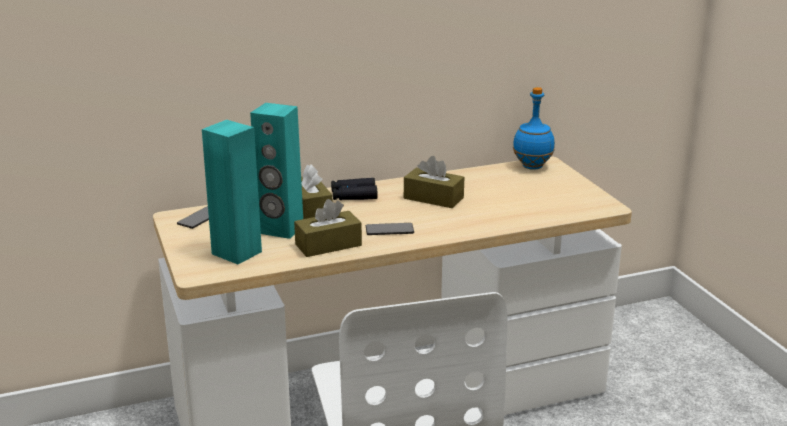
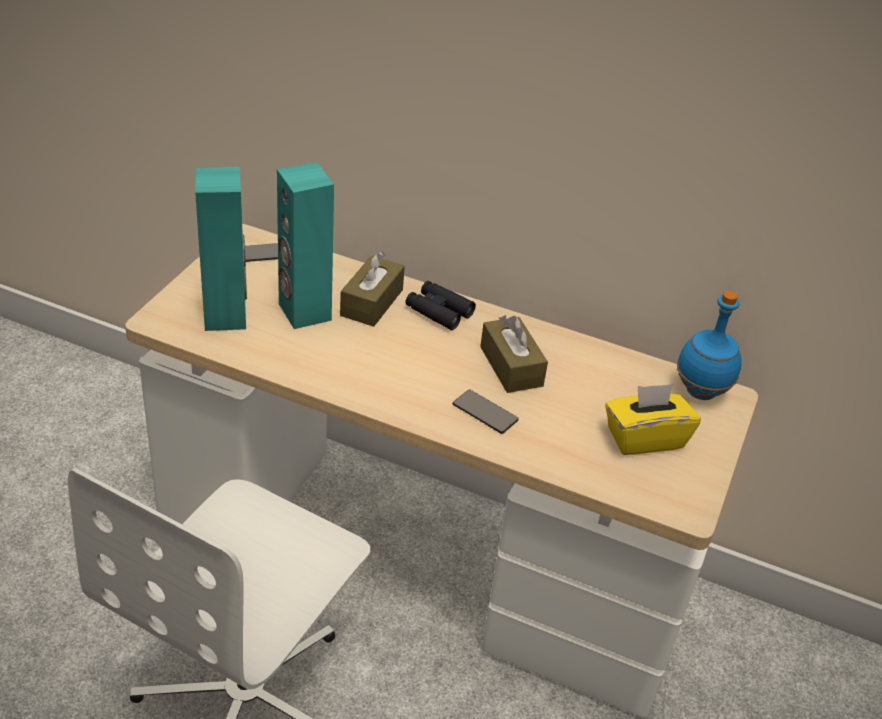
camera: 40 degrees right, 15 degrees up
(328, 245) = (312, 360): brown tissue box -> none
(389, 230) = (397, 380): phone -> phone (485, 412)
(543, 193) = (644, 438): none -> yellow tissue box

